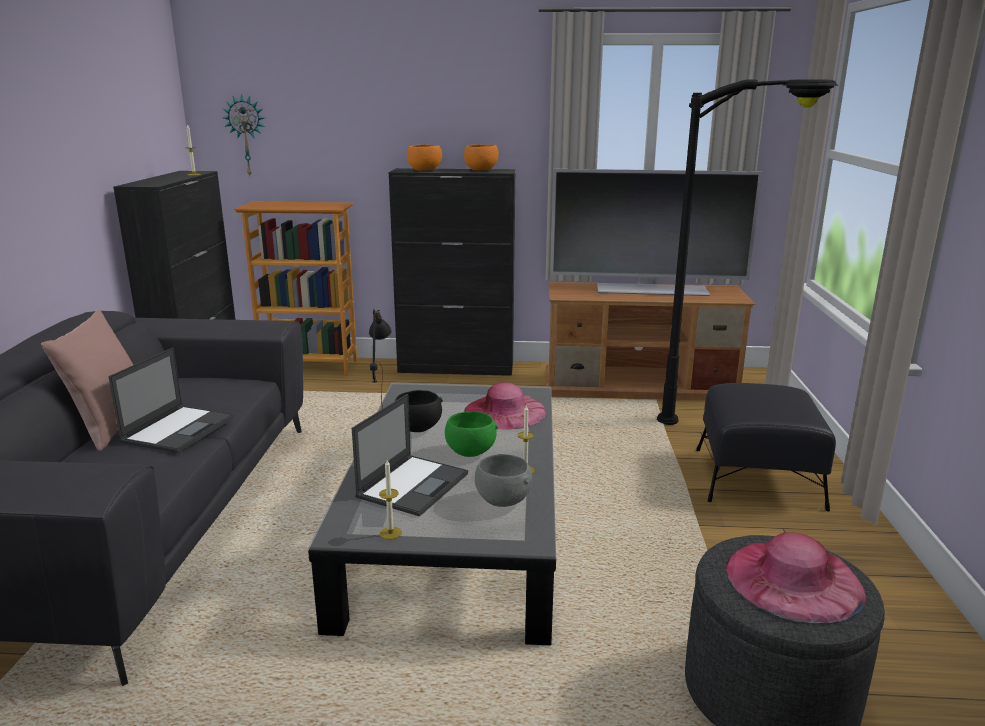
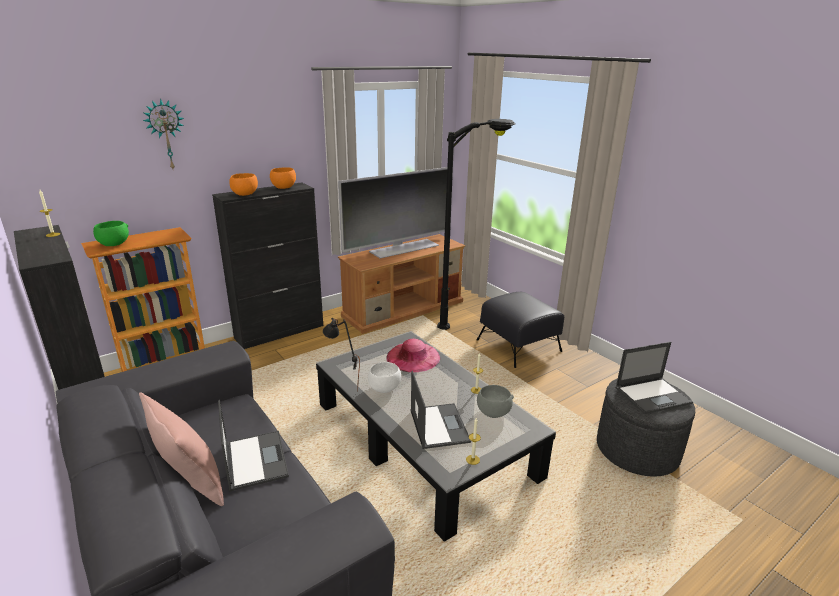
camera: 40 degrees left, 5 degrees up
(247, 136) = (64, 185): wall clock -> wall clock (166, 135)
(417, 428) = (384, 388): black bowl -> white bowl
(469, 452) = (435, 391): green bowl -> green bowl (113, 244)
(794, 579) = (653, 395): pink hat -> laptop

